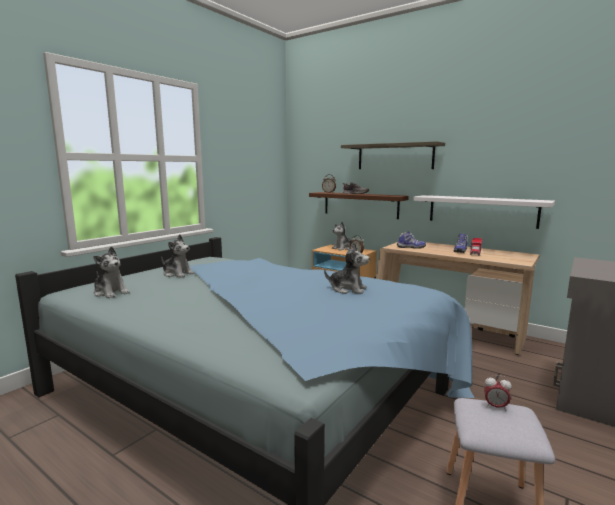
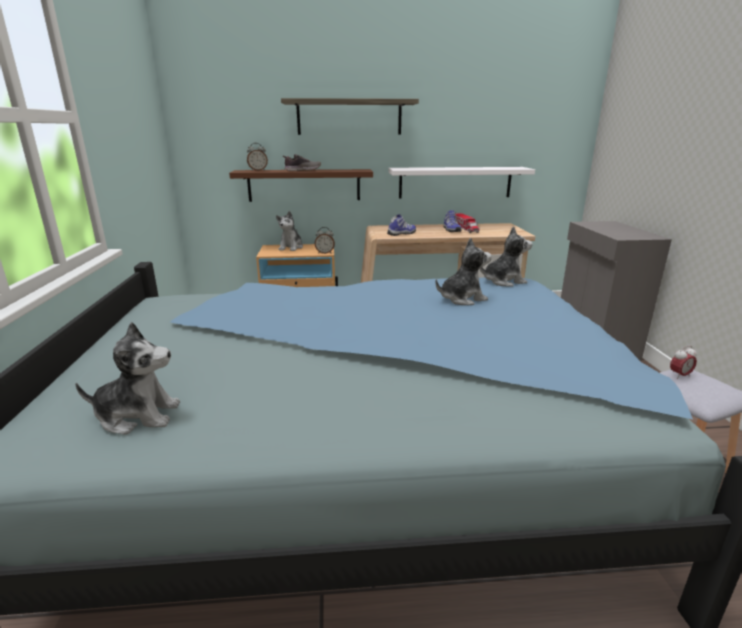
camera: 40 degrees left, 10 degrees up
(177, 274) = (179, 341): plush toy -> plush toy (503, 281)

